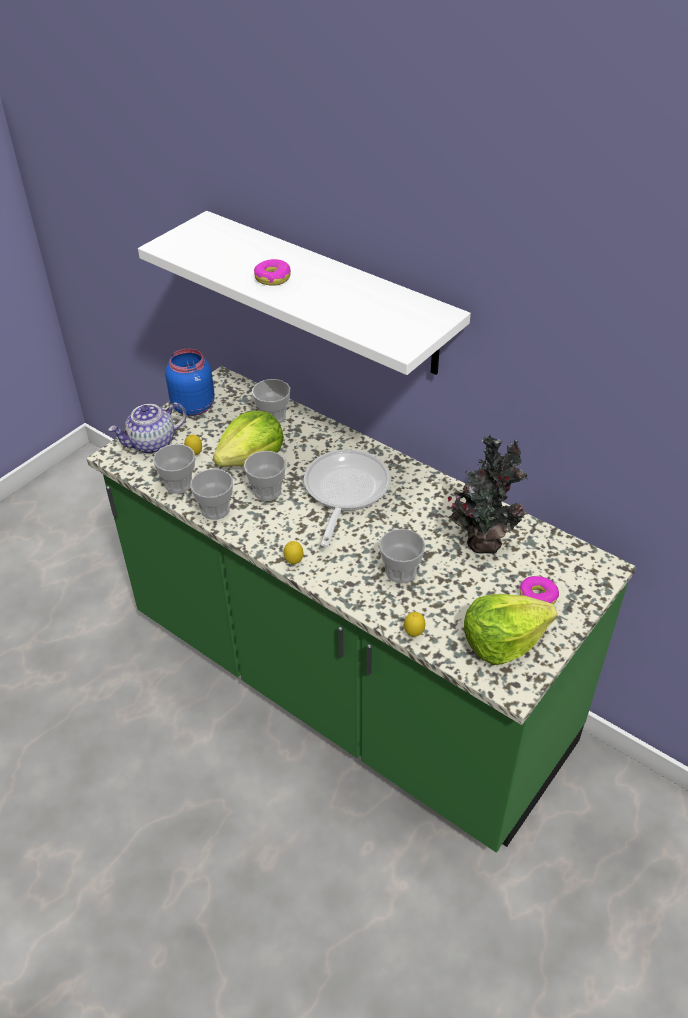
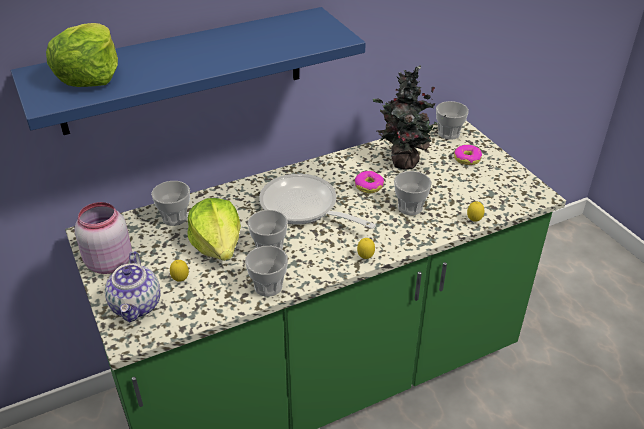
camera: 65 degrees left, 5 degrees down
(178, 484) = (213, 301): cup -> cup (449, 133)
(193, 406) = (108, 262): blue jar -> pink jar
(273, 278) = (181, 63): donut -> donut (369, 186)
(329, 293) = (183, 71): white shelf -> blue shelf
(503, 641) = (498, 185): lettuce -> lettuce (90, 76)

